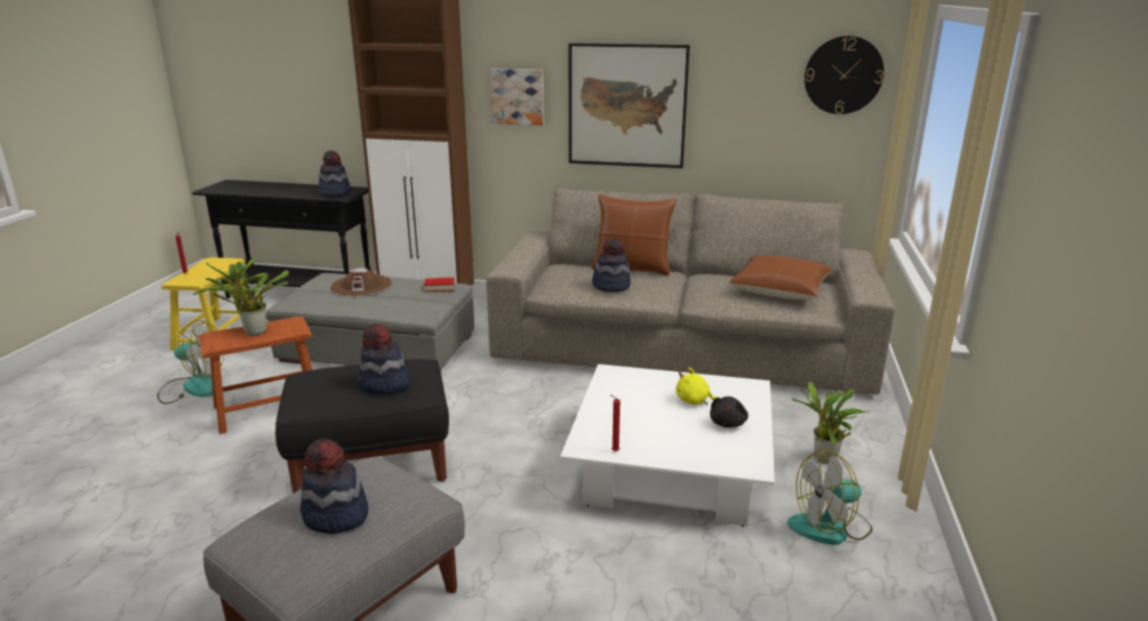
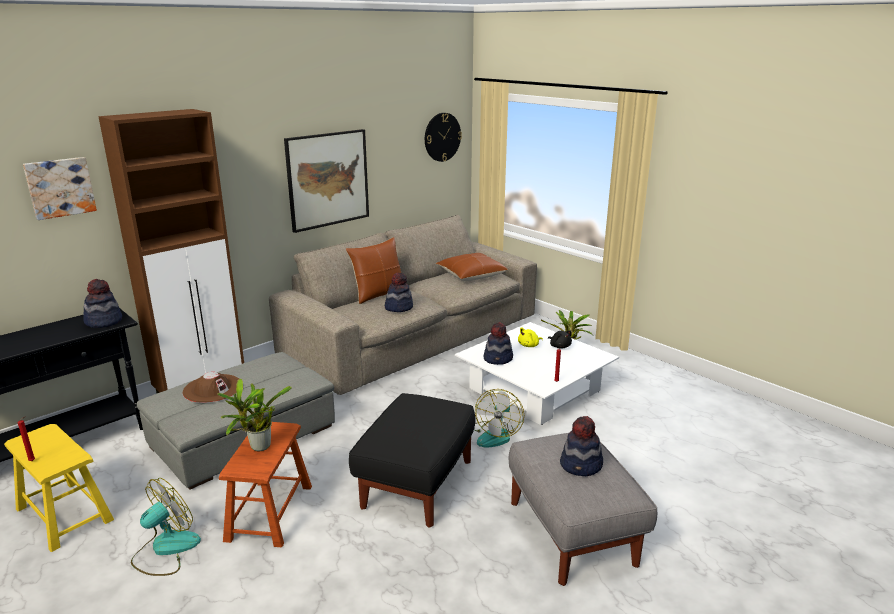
camera: 55 degrees left, 0 degrees up
(384, 385) = (432, 414): hat -> hat (498, 359)
(439, 288) = (274, 362): book -> none
(517, 96) = (247, 188): picture -> picture (60, 187)
(830, 527) = (617, 373): fan -> fan (495, 435)

